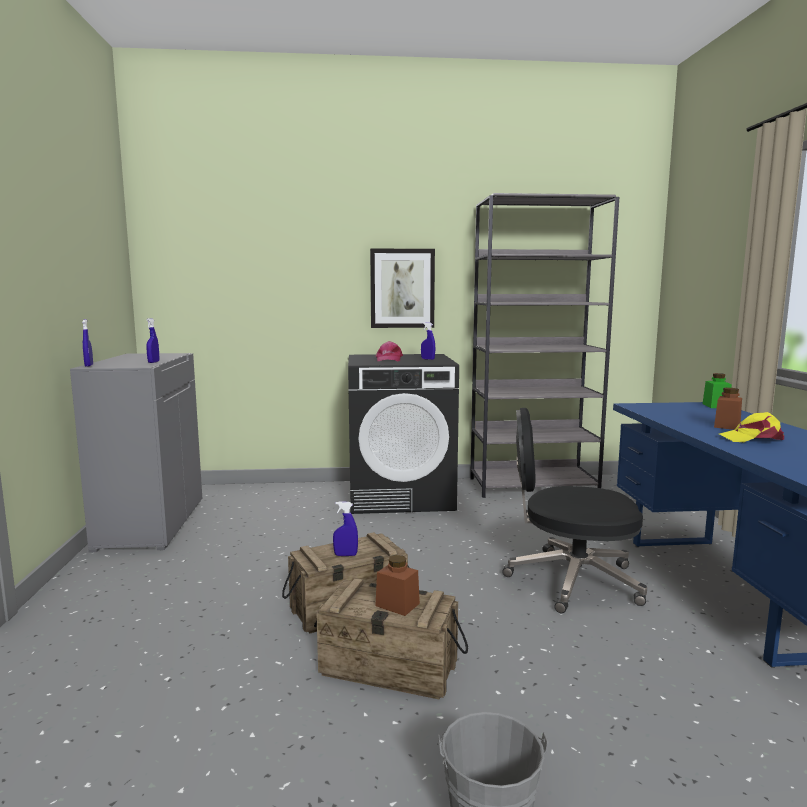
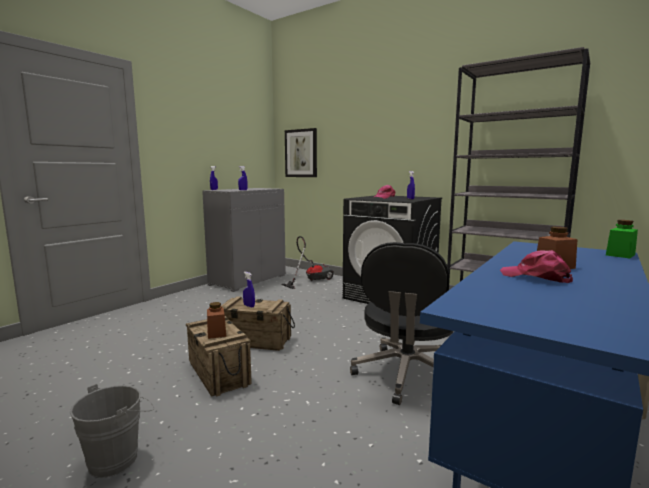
camera: 40 degrees right, 0 degrees up
(258, 499) = (311, 280): none -> vacuum cleaner
(402, 288) = (415, 148): picture -> picture (301, 153)
(571, 580) = (406, 375): black office chair -> black office chair turned 120 degrees counterclockwise
(752, 438) = (536, 277): yellow cap -> pink cap

